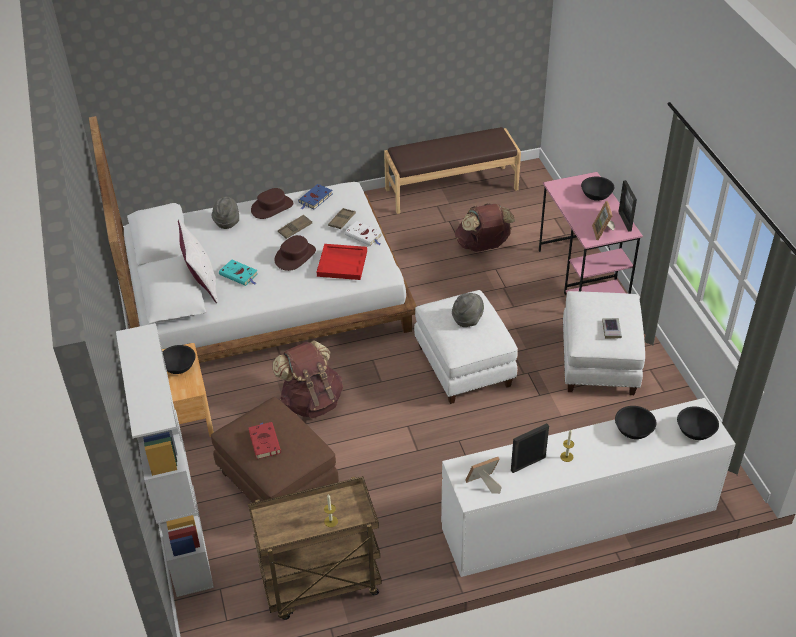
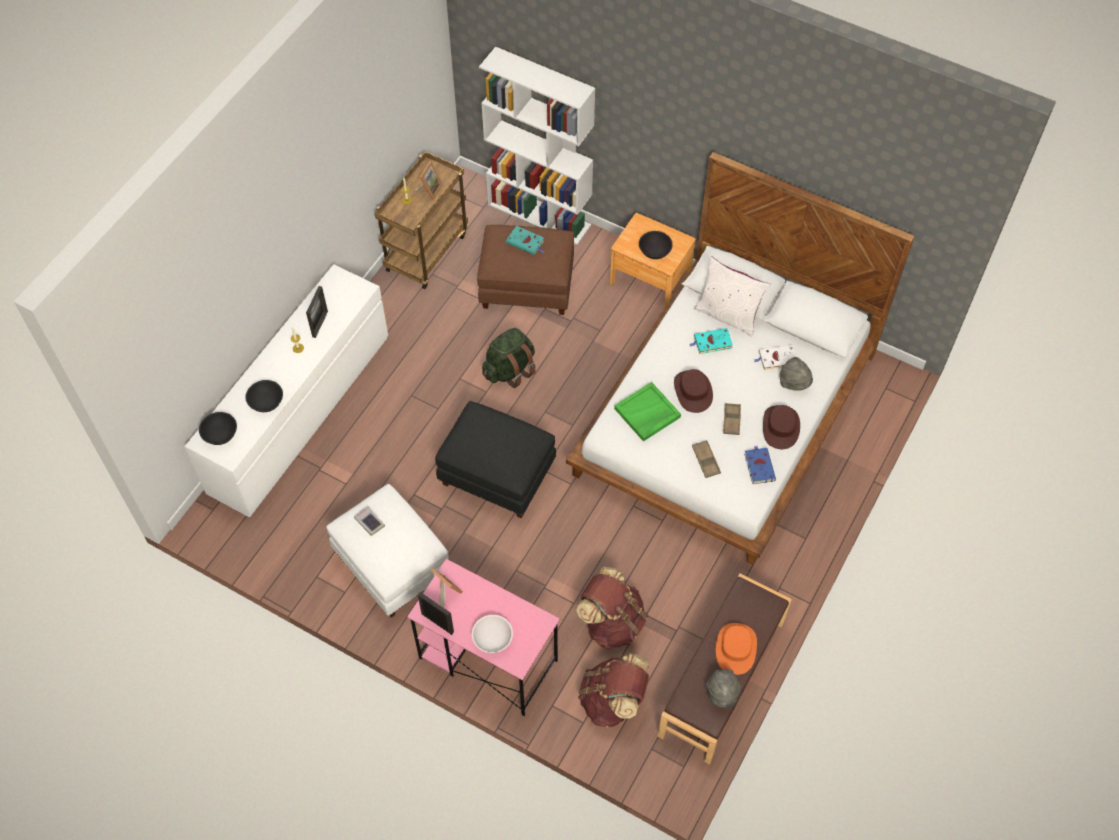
camera: 135 degrees right, 15 degrees up
(264, 441) = (526, 242): red book -> turquoise book
(311, 401) = (575, 357): brown backpack -> brown backpack (613, 701)
(342, 263) = (647, 413): red tray -> green tray
(364, 236) = (667, 459): white book -> white book (776, 359)
(371, 428) = (509, 370): none -> green backpack
(445, 147) = (735, 648): none -> orange hat
(463, 366) = (498, 474): white ottoman -> black ottoman
(467, 319) = (494, 443): grey hat -> grey hat (722, 694)
(483, 484) = (337, 289): picture frame -> picture frame (429, 190)
(596, 196) = (492, 639): black bowl -> white bowl

